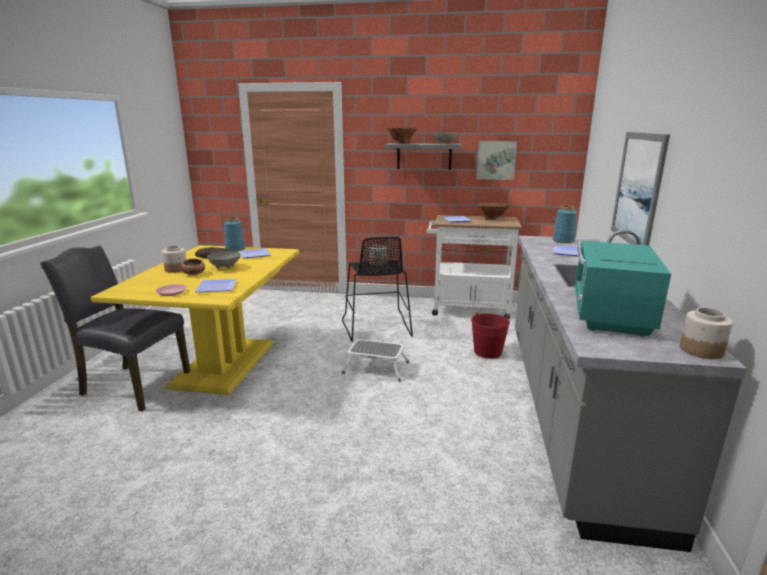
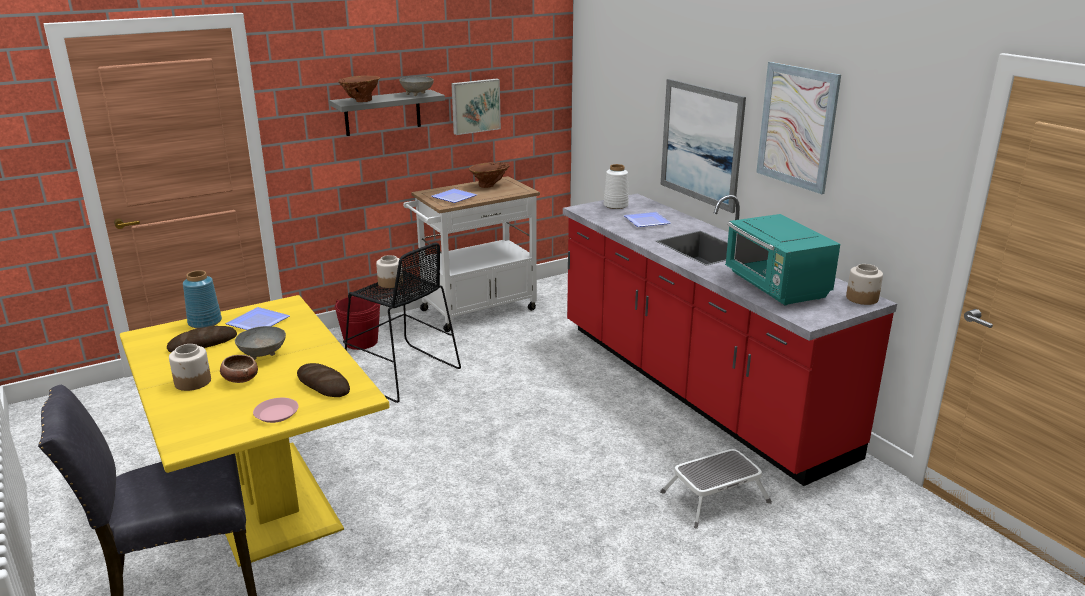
camera: 40 degrees left, 5 degrees up
(218, 287) = (323, 384): plate -> bread
(376, 368) = (471, 422): grey step ladder -> grey step ladder (715, 497)
(487, 352) = (559, 357): red bucket -> red bucket (361, 342)
(563, 241) = (616, 205): blue vase -> white vase
(570, 411) = (694, 388): grey counter -> red counter
(700, 156) = (797, 126): none -> picture

